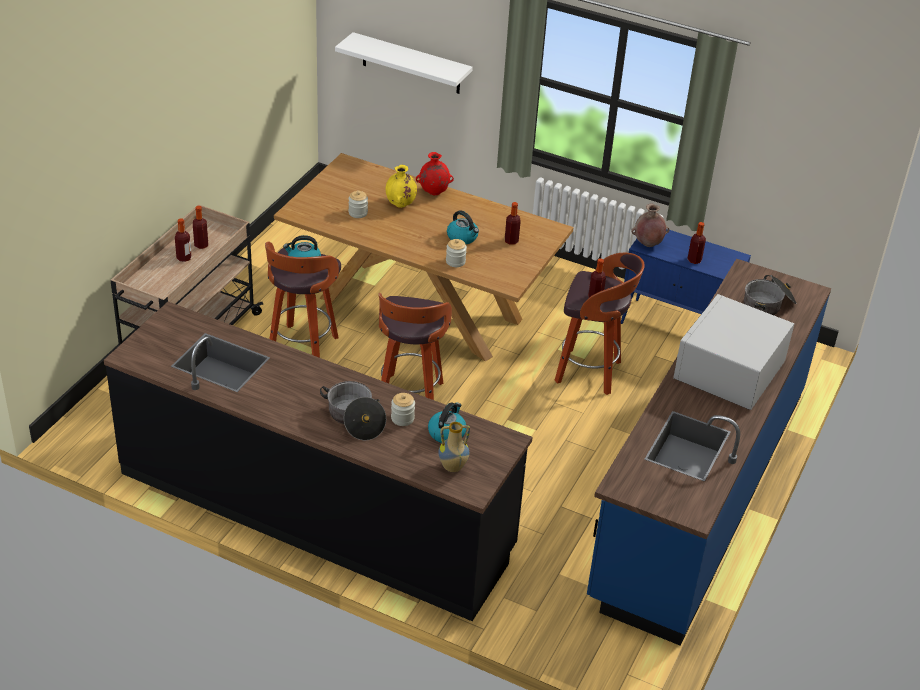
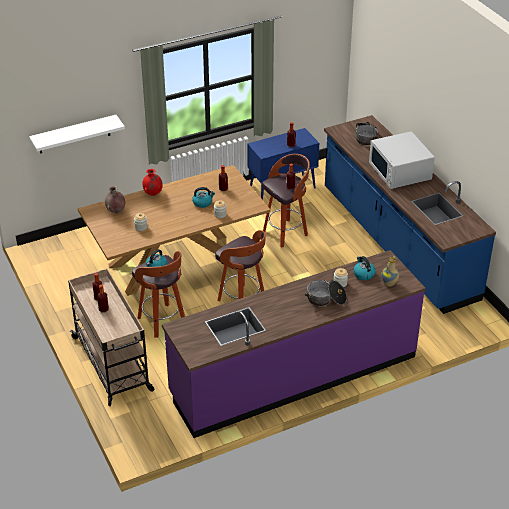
camera: 50 degrees left, 0 degrees up
(315, 511) = (293, 375): black counter -> purple counter
(400, 205) = (151, 209): yellow vase -> none
(647, 244) = (264, 152): brown vase -> brown vase (116, 211)

